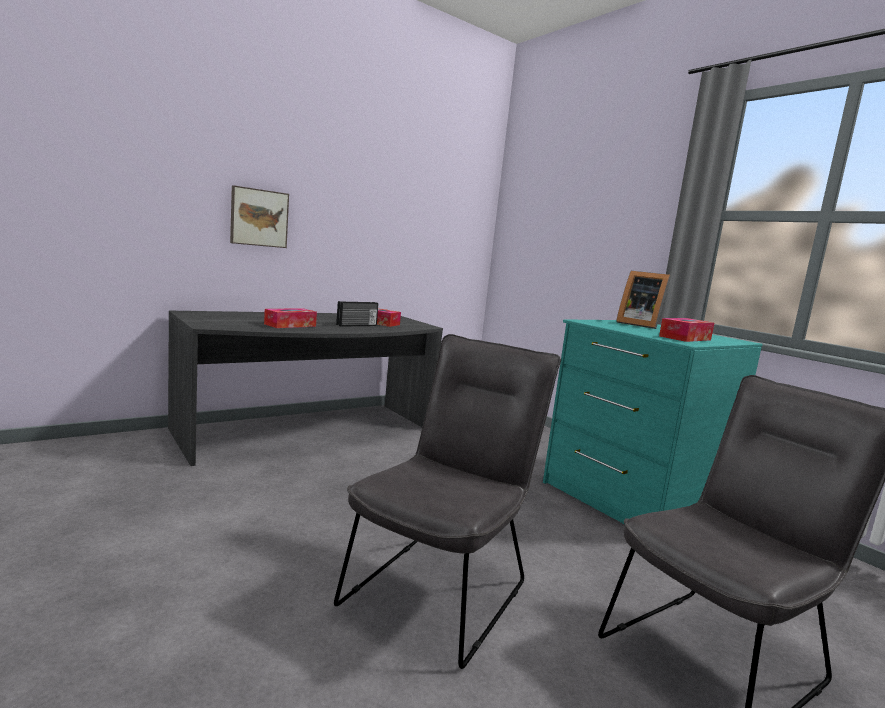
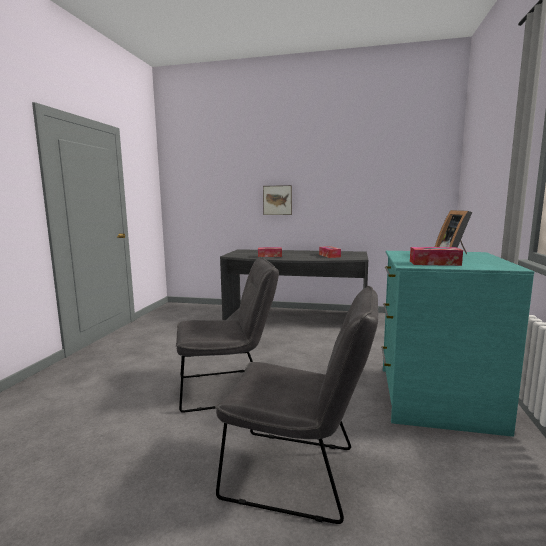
camera: 50 degrees right, 0 degrees up
(357, 325) = (309, 257): radio -> none

